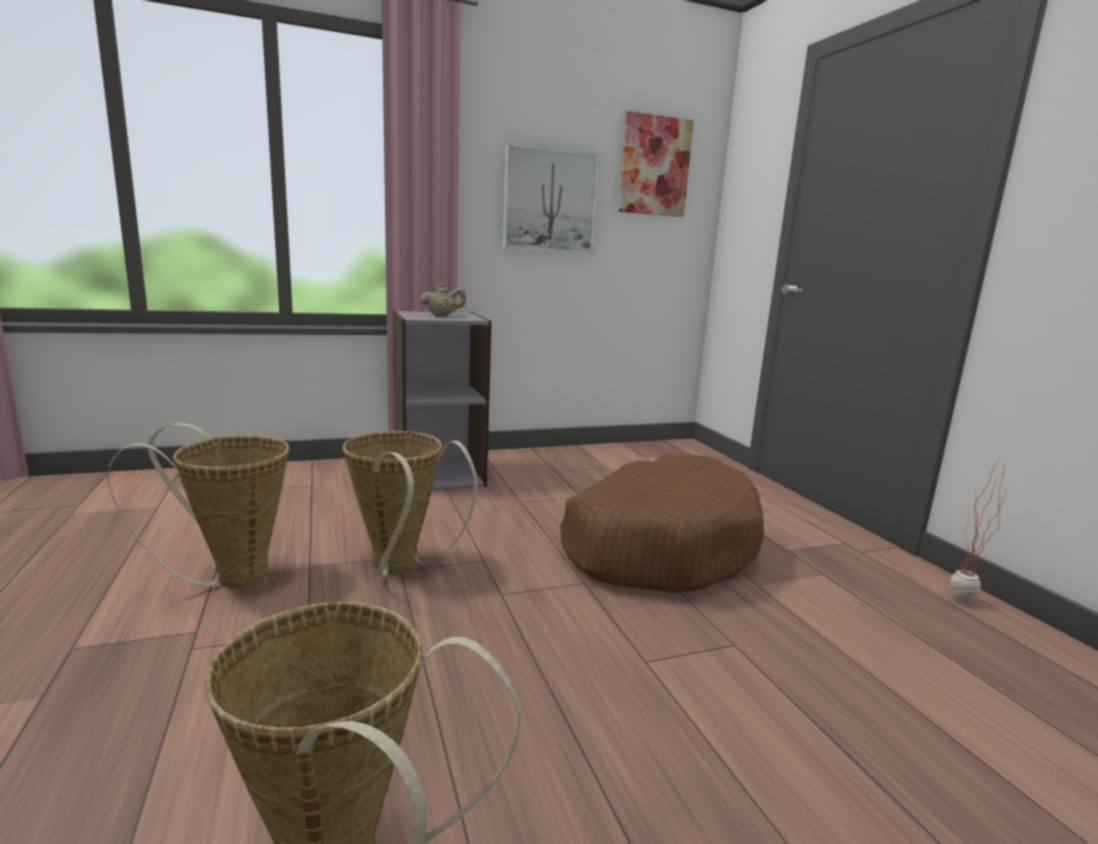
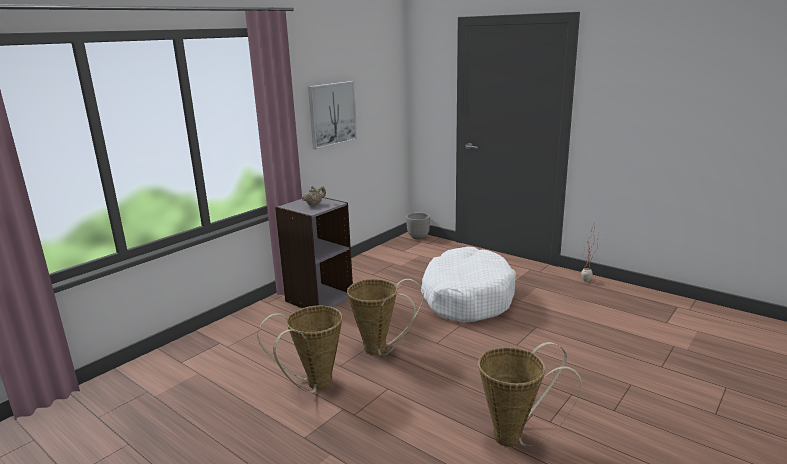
camera: 30 degrees left, 5 degrees up
(654, 166) = (377, 80): picture -> none
(658, 545) = (467, 297): brown dog bed -> white dog bed
(693, 448) = (418, 237): none -> planter

